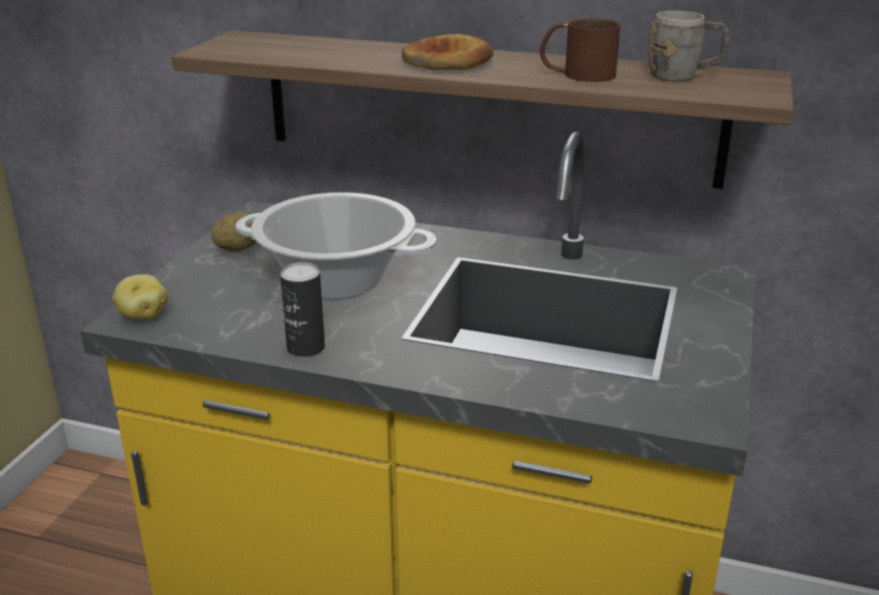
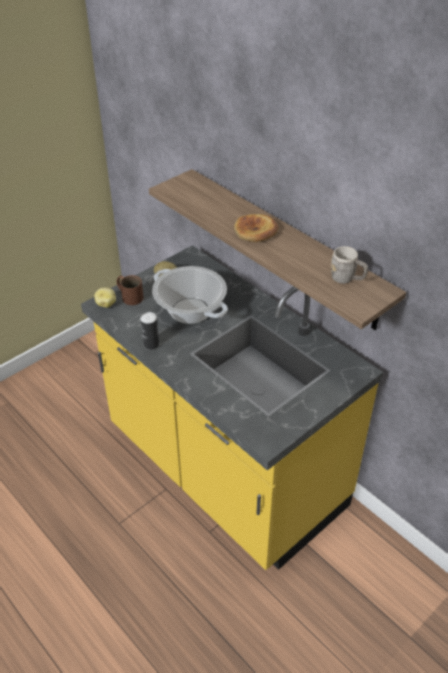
camera: 30 degrees right, 15 degrees up
(576, 74) = (300, 261): brown mug -> brown mug (129, 296)

